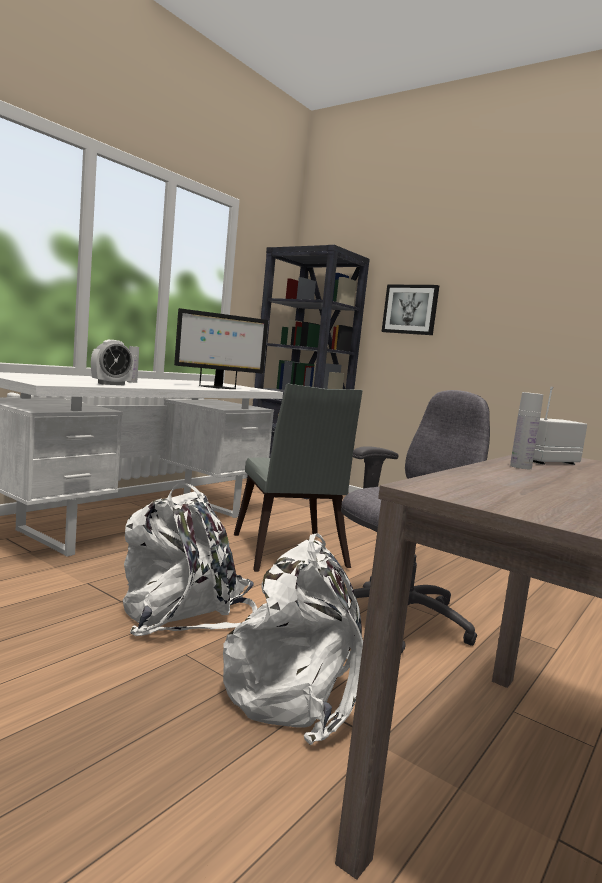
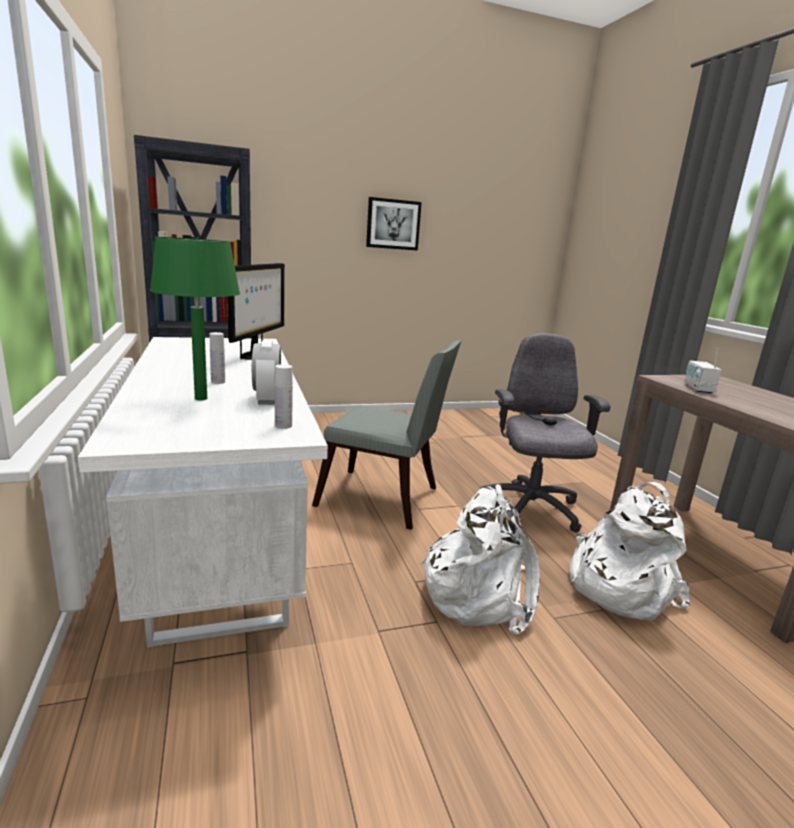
camera: 55 degrees left, 10 degrees up
(90, 379) = (201, 398): none -> green table lamp
(410, 309) = (302, 221): picture -> picture (393, 224)
(520, 467) = (733, 401): white bottle -> white bottle (283, 425)

